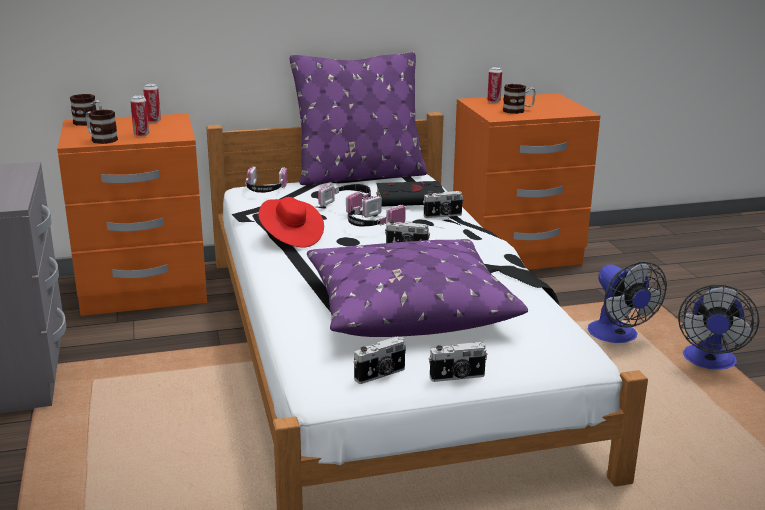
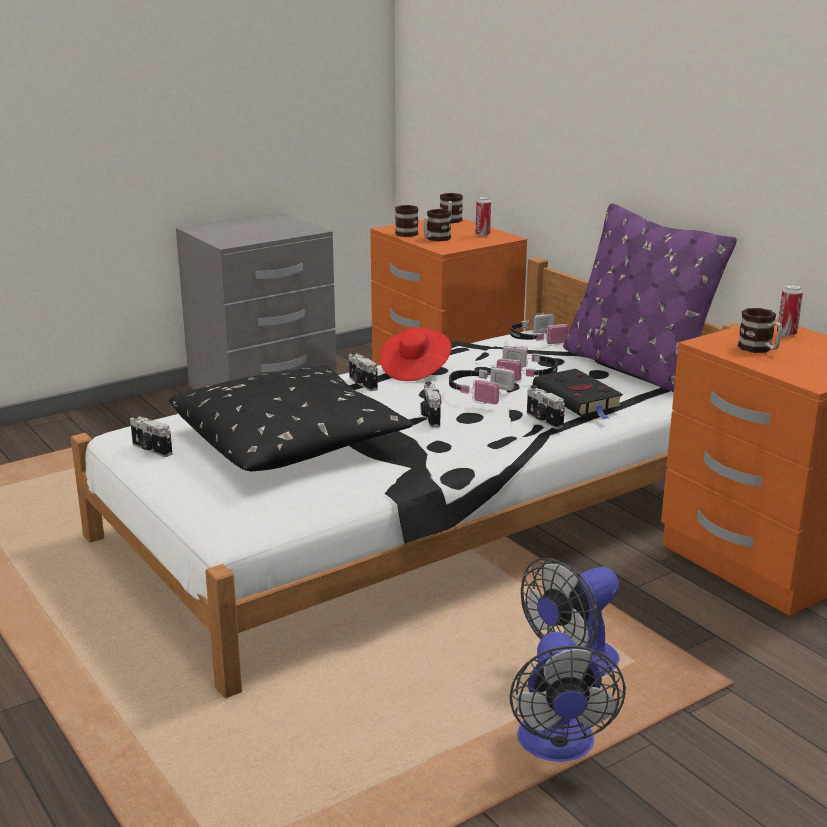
camera: 70 degrees right, 0 degrees up
(141, 135) = (435, 239): can -> mug
(407, 307) = (290, 440): purple pillow -> black pillow
(457, 377) = (160, 480): camera -> camera (361, 384)
(709, 363) = (558, 748): fan -> fan turned 90 degrees counterclockwise

